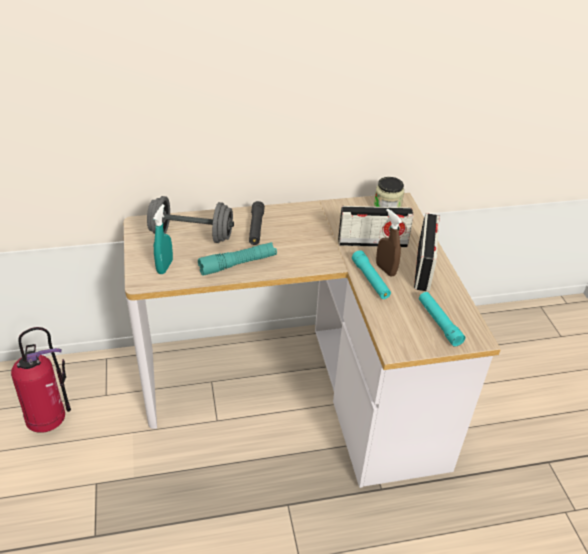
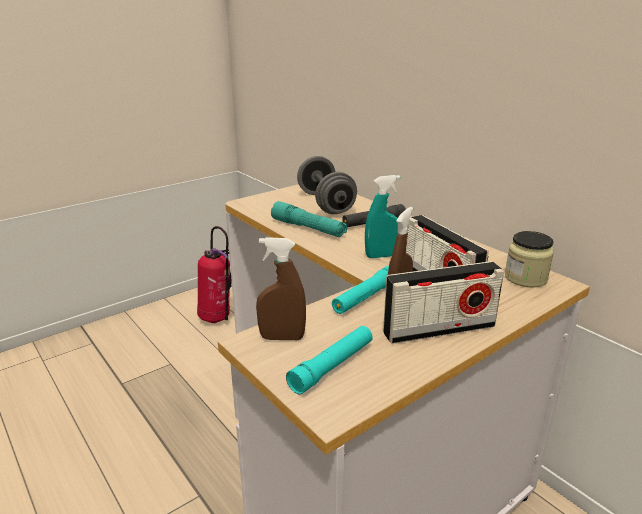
camera: 65 degrees right, 15 degrees down
(165, 267) = (271, 205): turquoise spray bottle -> turquoise spray bottle (381, 256)
(398, 333) = (282, 337): none -> brown spray bottle

